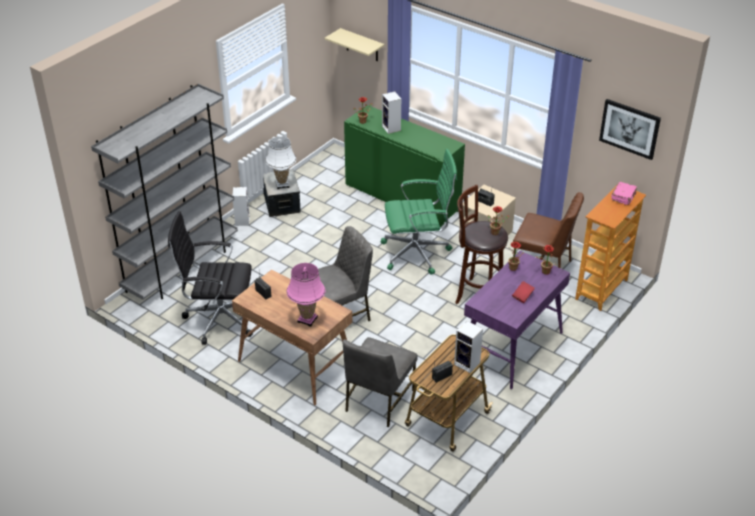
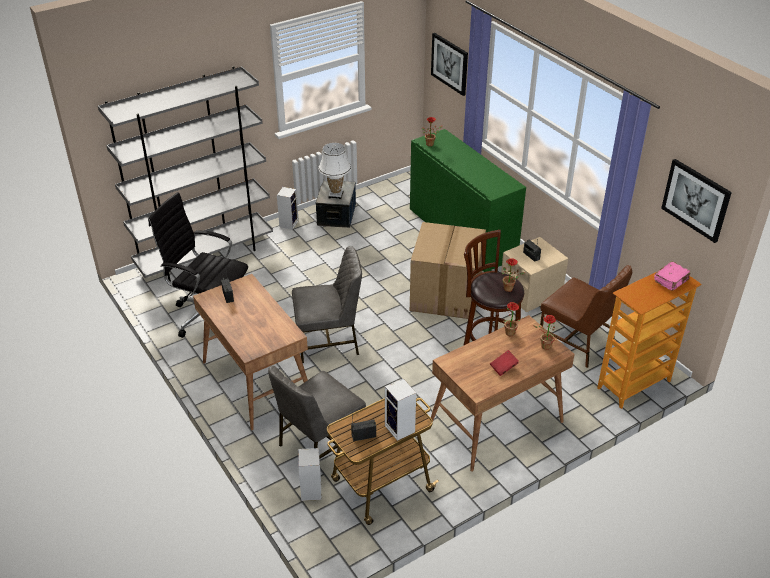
camera: 20 degrees right, 0 degrees up
(307, 319) = (255, 334): pink table lamp -> none
(362, 45) = (450, 63): beige shelf -> picture
(392, 128) = (456, 157): speaker -> speaker (311, 492)
(417, 253) = (447, 295): green office chair -> cardboard box
(511, 348) = (495, 424): purple desk -> brown desk

